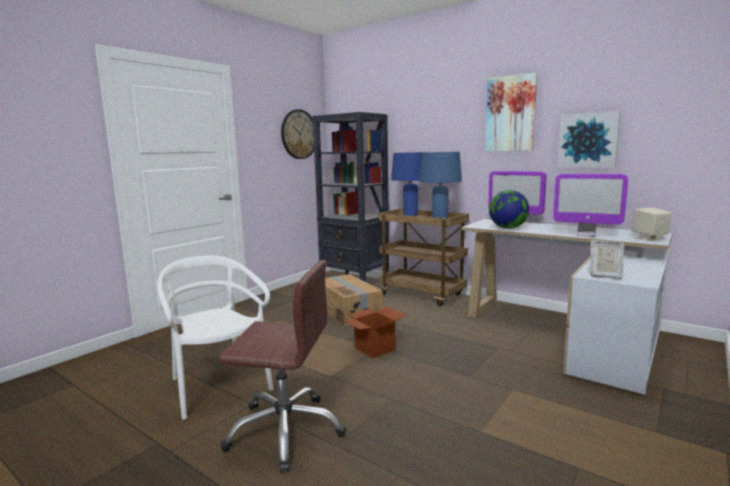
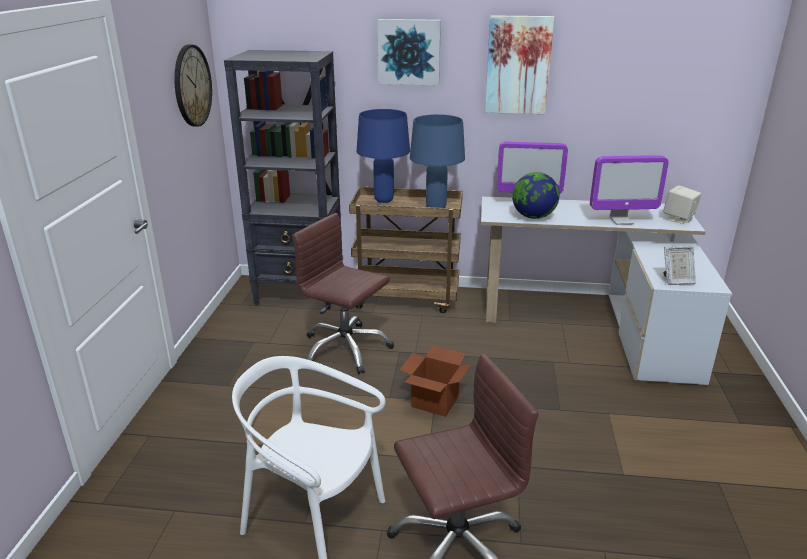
camera: 30 degrees left, 15 degrees up
(348, 311) = (345, 349): cardboard box -> brown office chair
(588, 140) = (608, 104): picture -> picture (409, 52)

